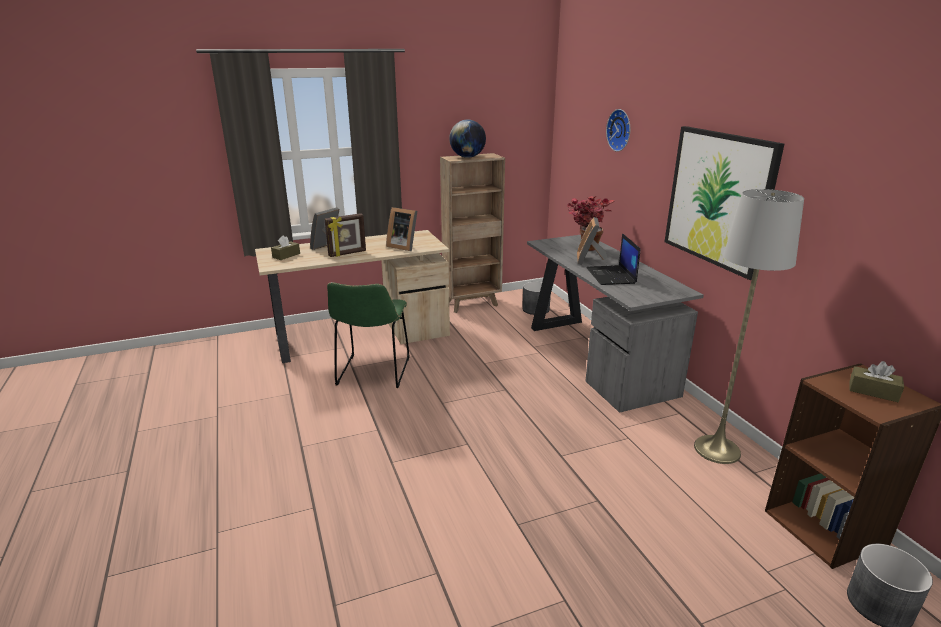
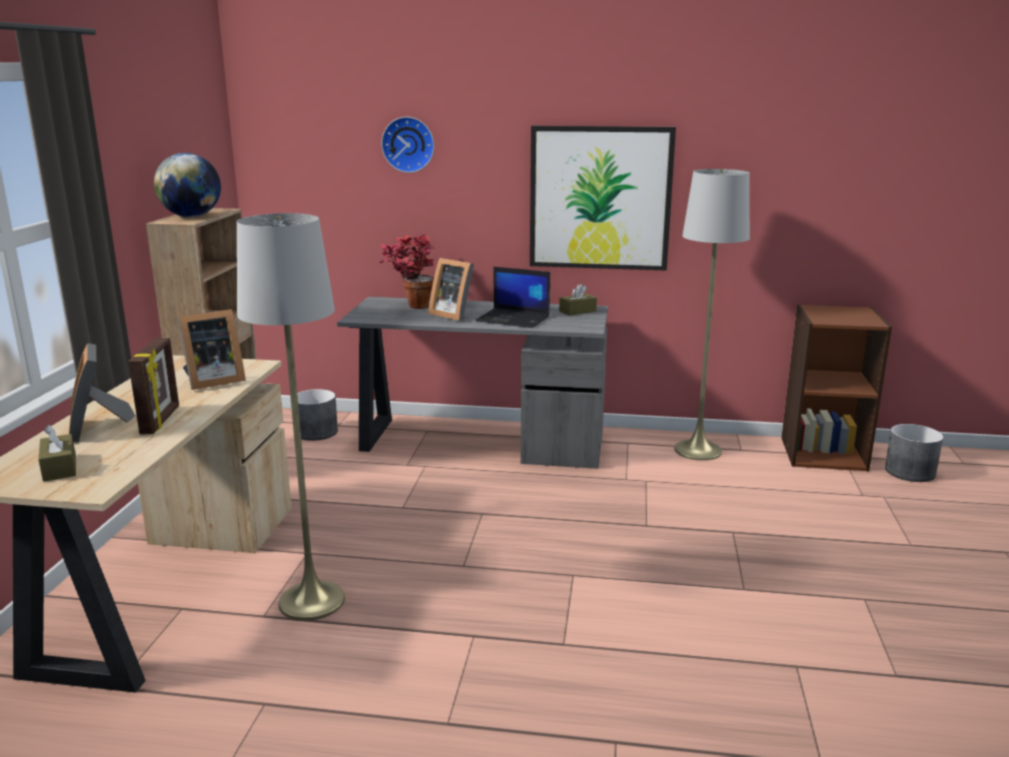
camera: 60 degrees left, 5 degrees down
(373, 373) = (312, 601): green chair -> grey floor lamp
(873, 391) = (843, 314): brown tissue box -> brown tissue box (577, 311)

